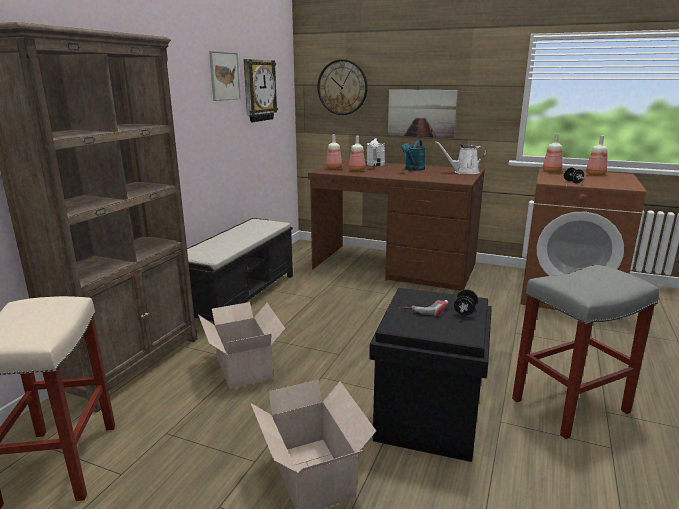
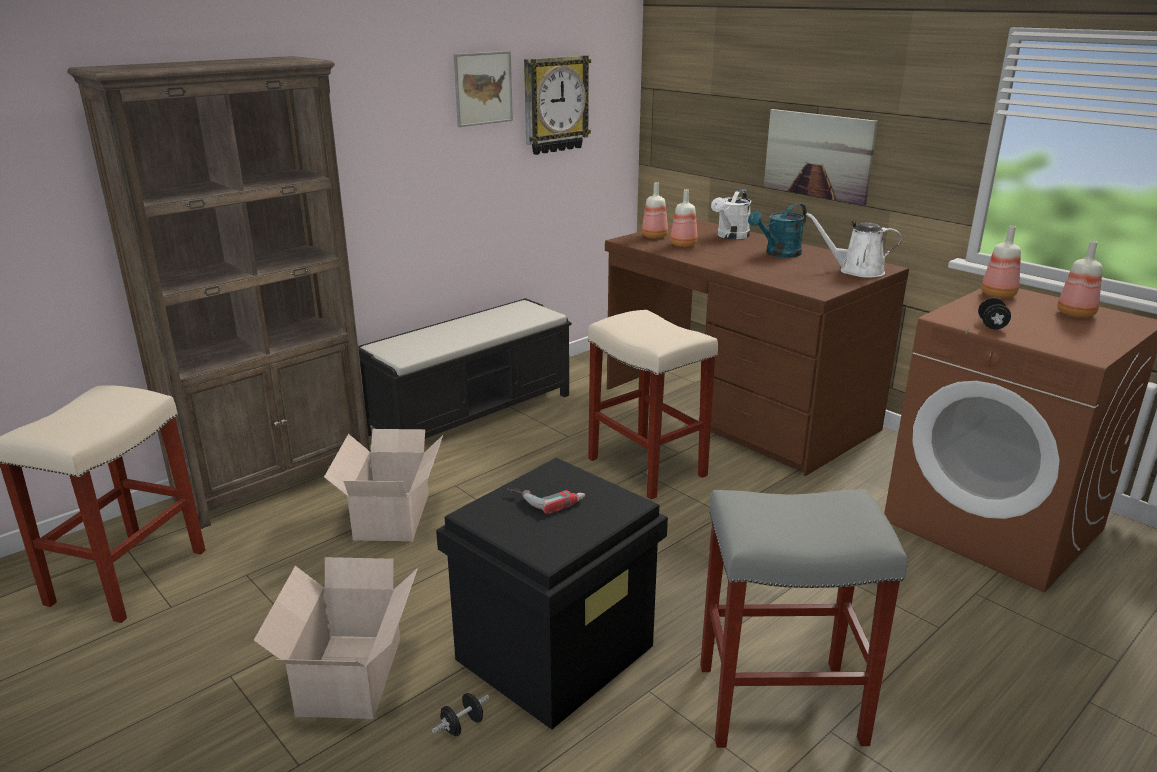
camera: 25 degrees right, 5 degrees up
(342, 87) = (705, 99): wall clock -> none
(375, 304) = (645, 467): none -> beige stool
(464, 311) = (595, 516): black dumbbell -> black dumbbell (462, 726)

